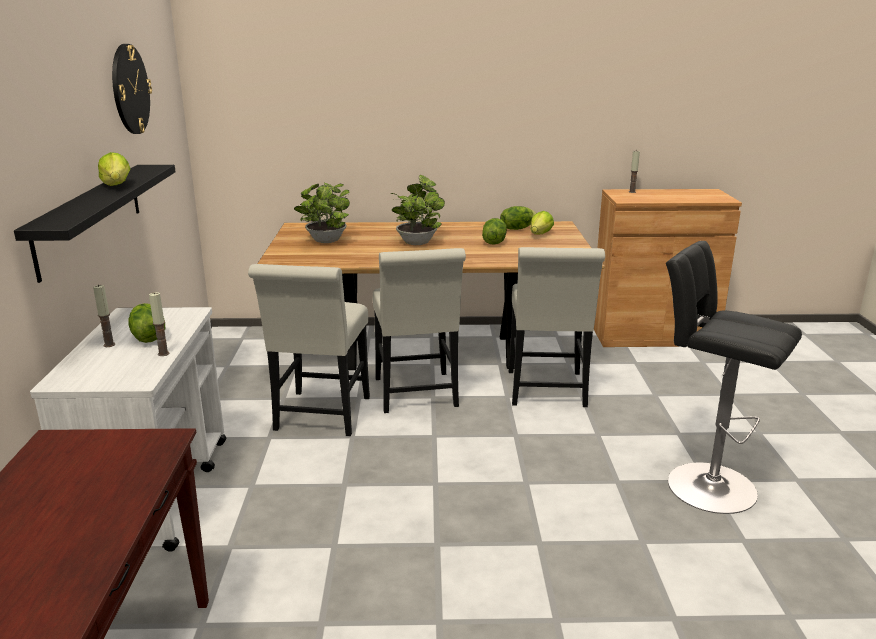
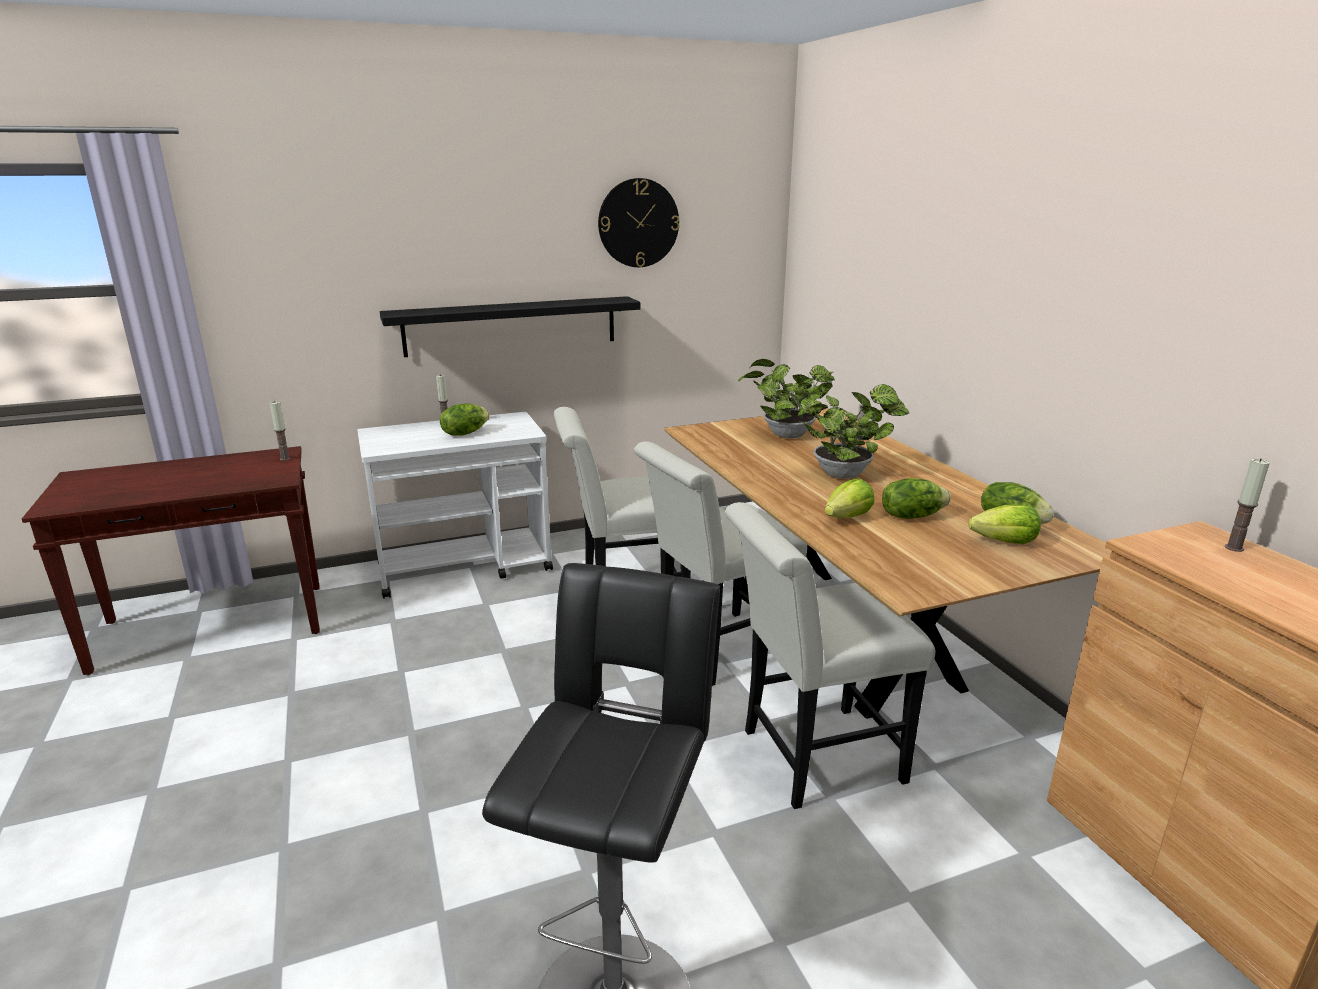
camera: 70 degrees right, 0 degrees up
(117, 185) = (535, 304): lettuce -> lettuce (848, 518)
(163, 354) = (432, 444): candle -> candle (285, 458)

